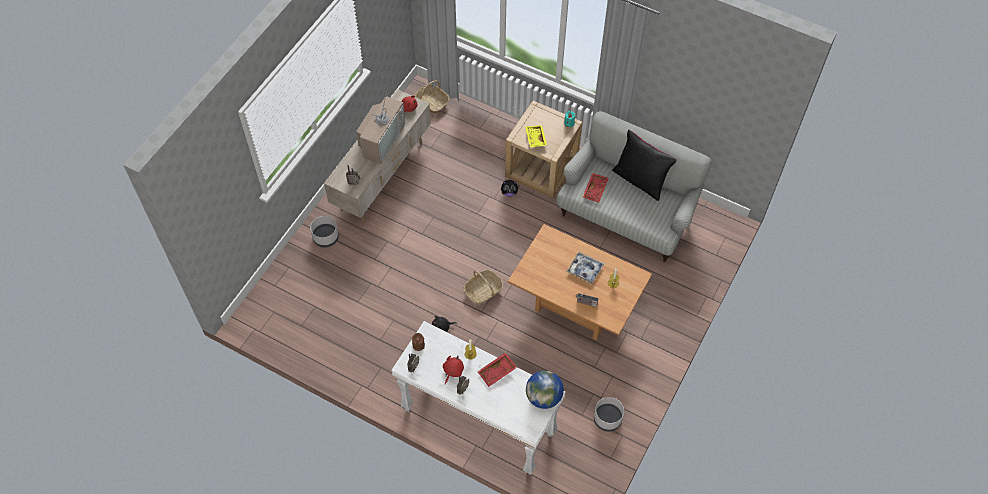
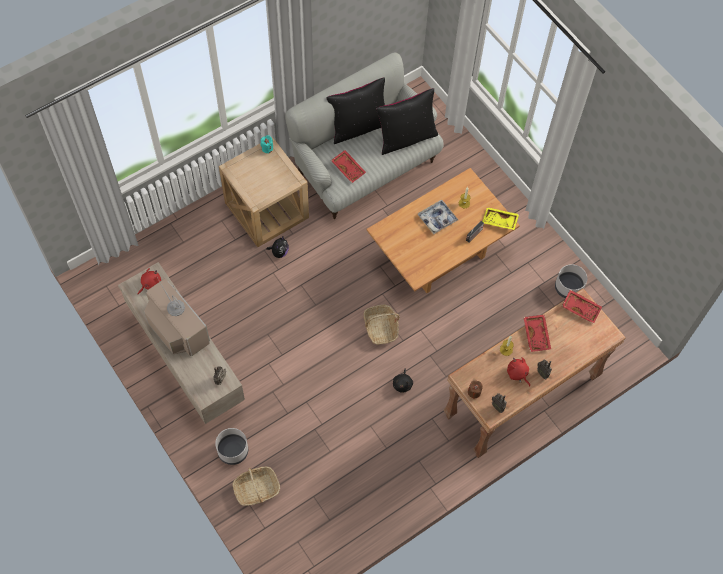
camera: 65 degrees left, 5 degrees up
(431, 102) = (120, 272): basket -> basket (256, 489)
(477, 423) = (521, 398): white console table -> brown console table
(535, 138) = (267, 186): yellow tray -> yellow tray (499, 221)
(543, 397) = (581, 308): globe -> red tray
(653, 217) = (406, 137): none -> black pillow

